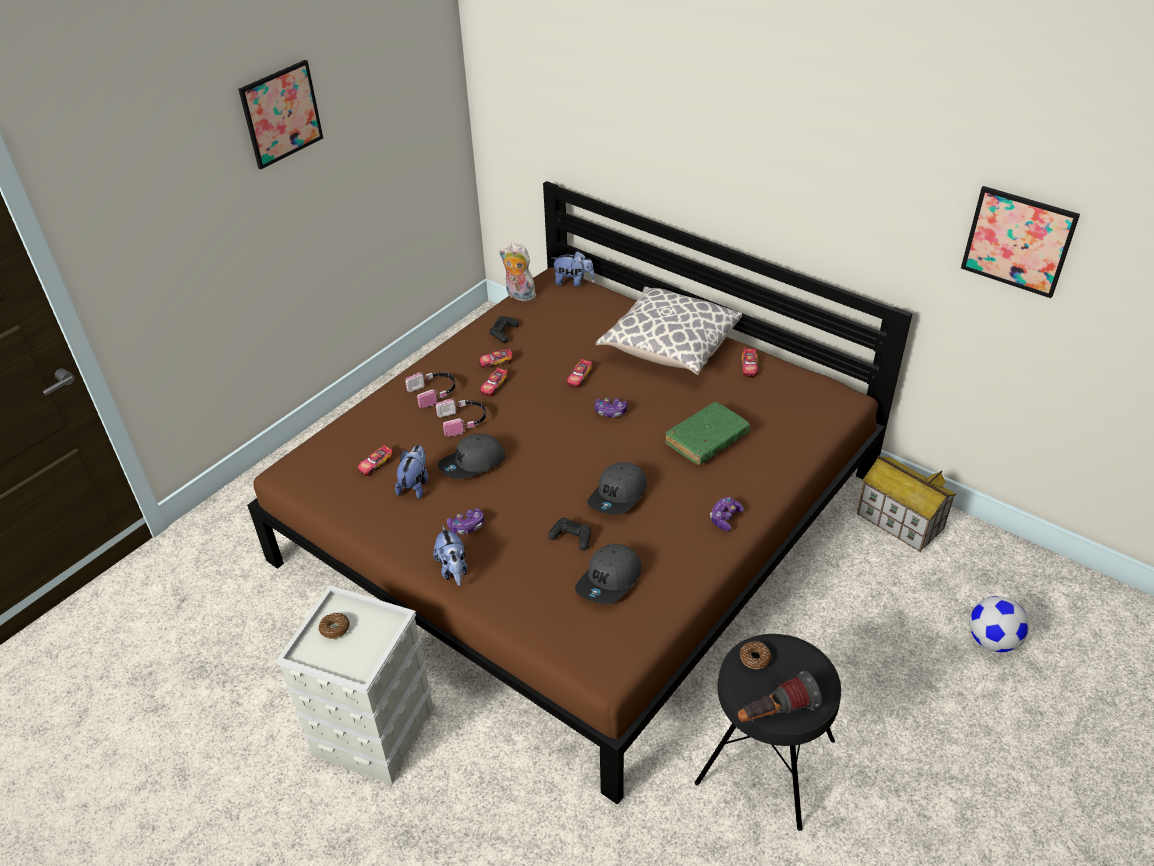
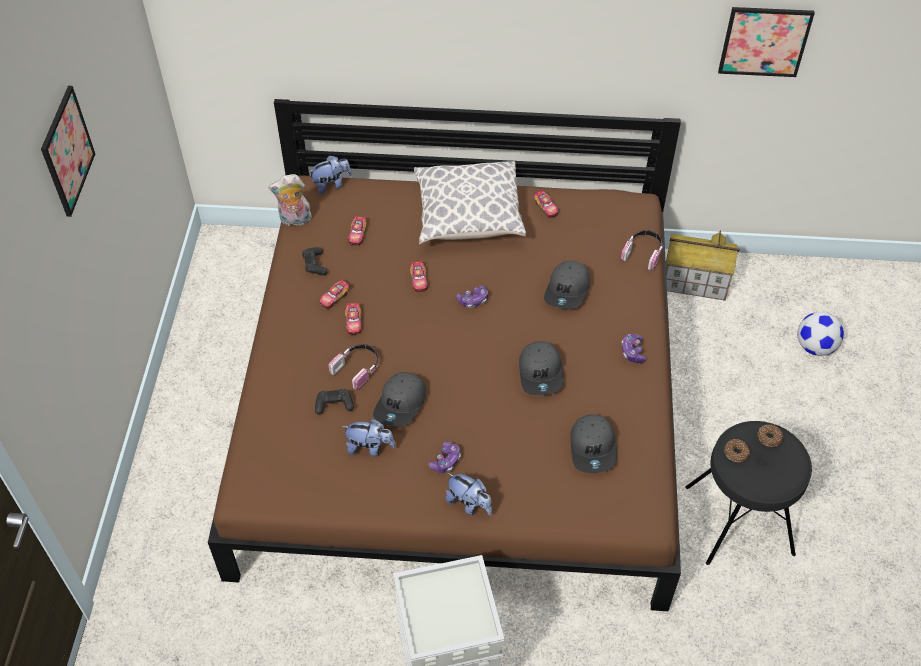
camera: 35 degrees left, 10 degrees up
(335, 629) = (429, 606): donut -> donut (769, 438)
(375, 465) = (318, 447): toy car -> toy car (357, 234)
(415, 485) = (370, 447): plush toy -> plush toy turned 120 degrees clockwise
(434, 393) = (306, 353): headphones -> headphones (643, 252)
(571, 538) = (535, 427): black game controller -> black game controller (334, 404)
(707, 440) = (568, 290): green book -> grey cap
(775, 713) = (779, 486): flashlight -> none

